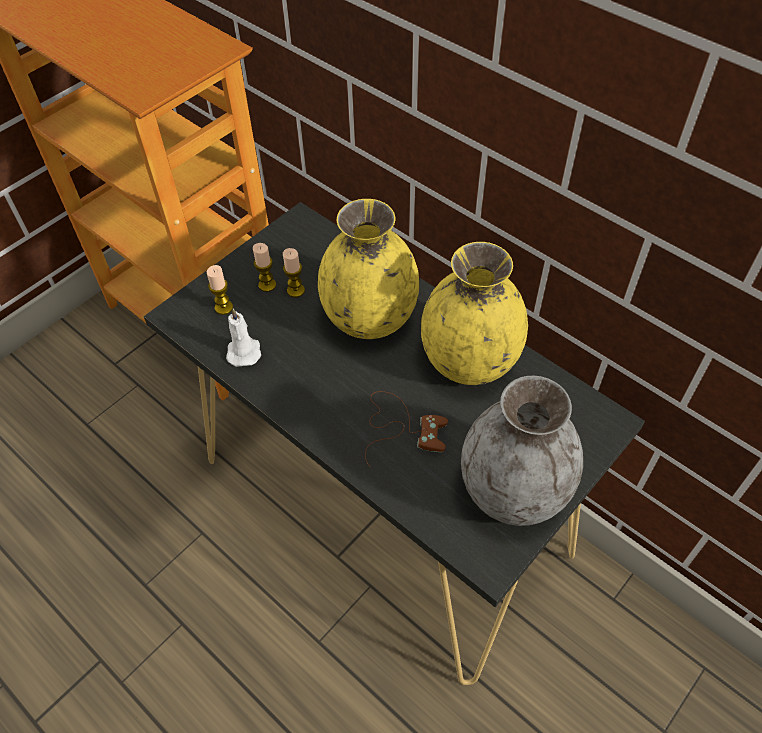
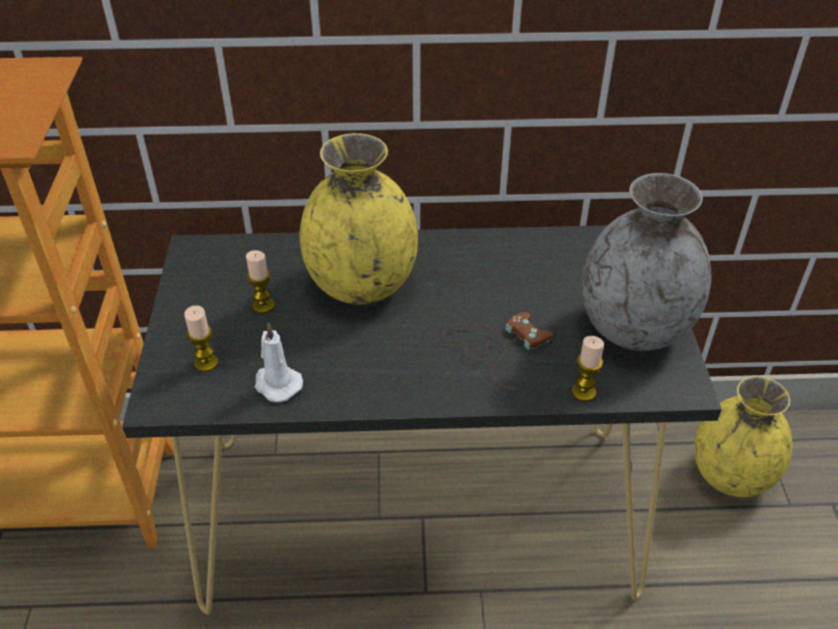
camera: 45 degrees left, 10 degrees down
(267, 285) = (228, 318): candle -> candle (583, 392)
(469, 361) = (485, 264): yellow vase -> yellow vase (731, 476)

